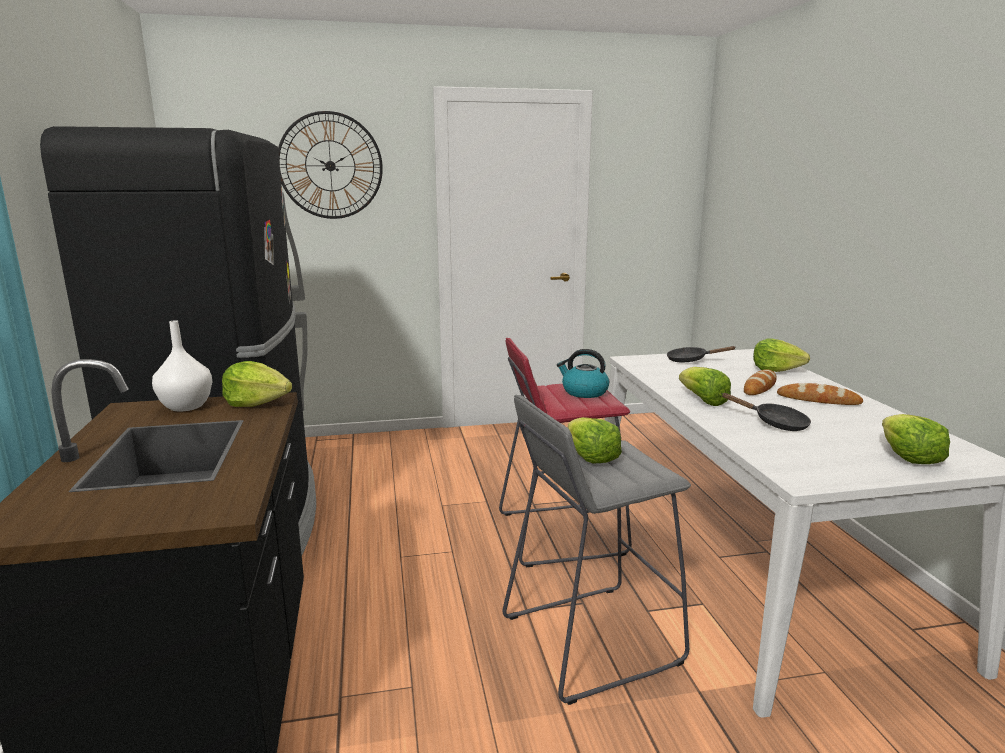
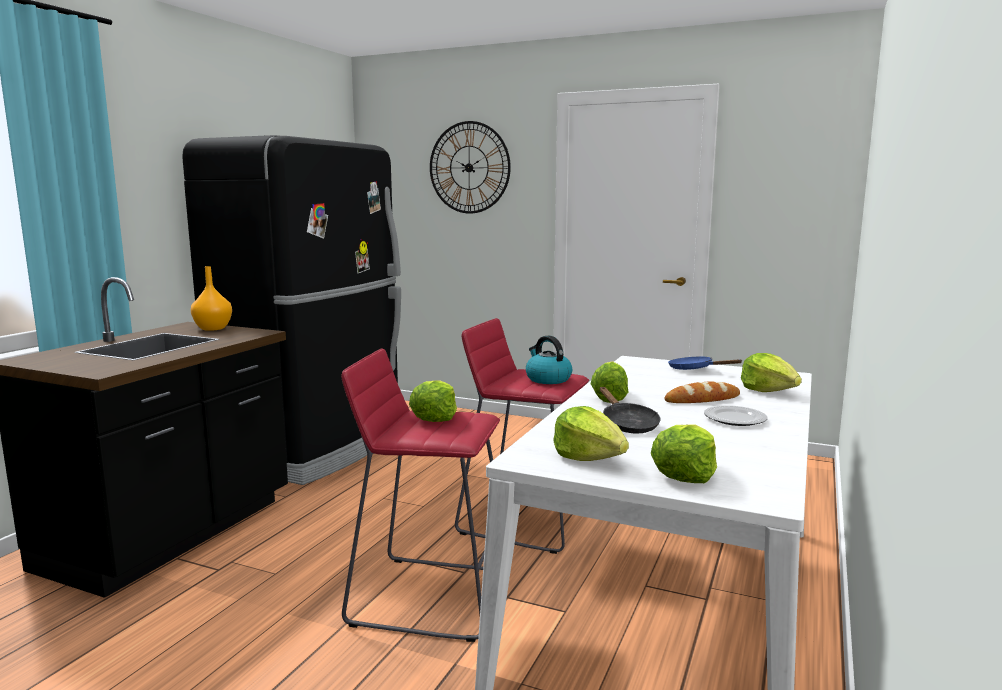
camera: 35 degrees right, 5 degrees down
(185, 407) = (212, 328): white vase -> orange vase
(257, 403) = (249, 332): lettuce -> lettuce (589, 457)
(589, 639) = (429, 596): grey stool -> red stool
(690, 360) = (694, 369): black frying pan -> blue frying pan
(818, 400) = (735, 419): bread -> plate

